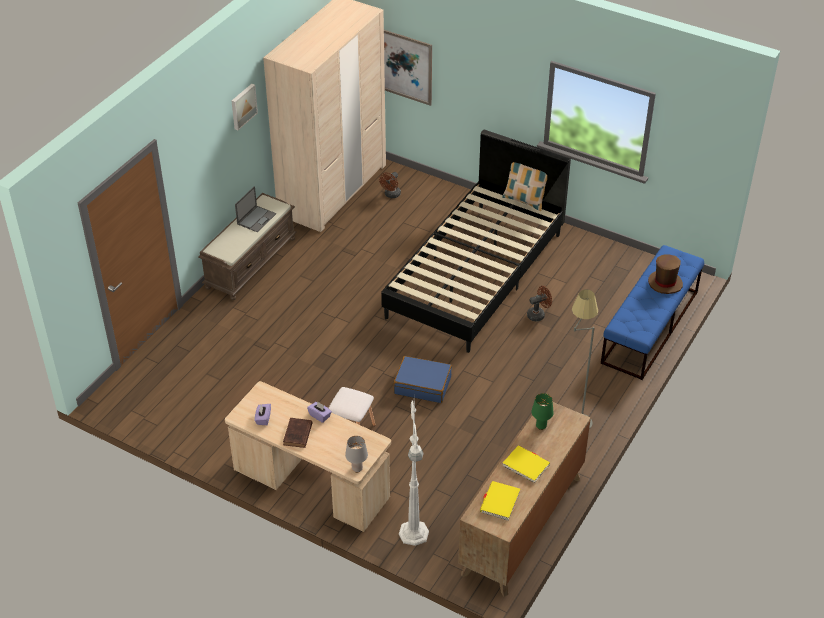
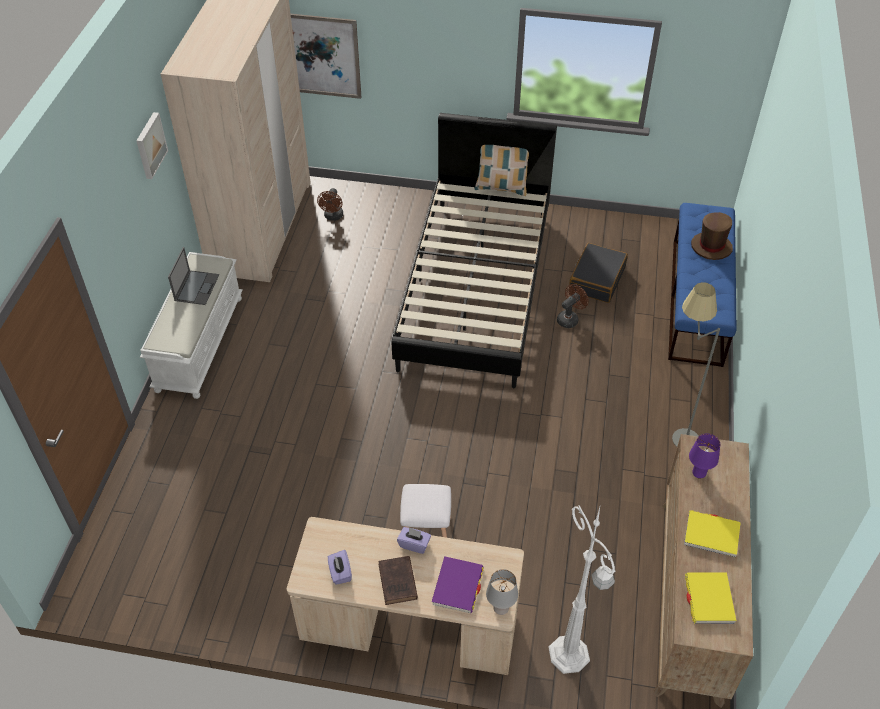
camera: 20 degrees left, 5 degrees up
(250, 262) = (199, 342): brown bench -> white bench
(335, 448) = (457, 586): none -> purple book
(422, 385) = (482, 445): blue suitcase -> none
(541, 426) = (698, 474): green table lamp -> purple table lamp
(576, 291) = (596, 279): none -> black suitcase

